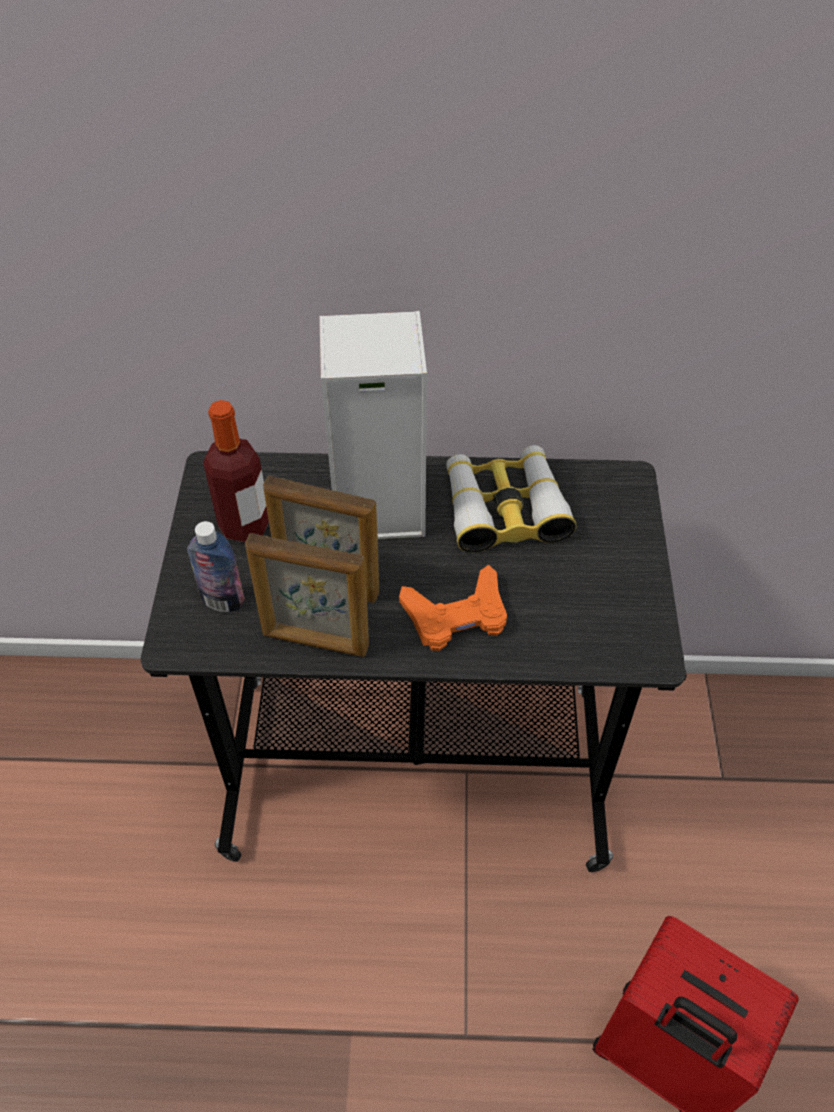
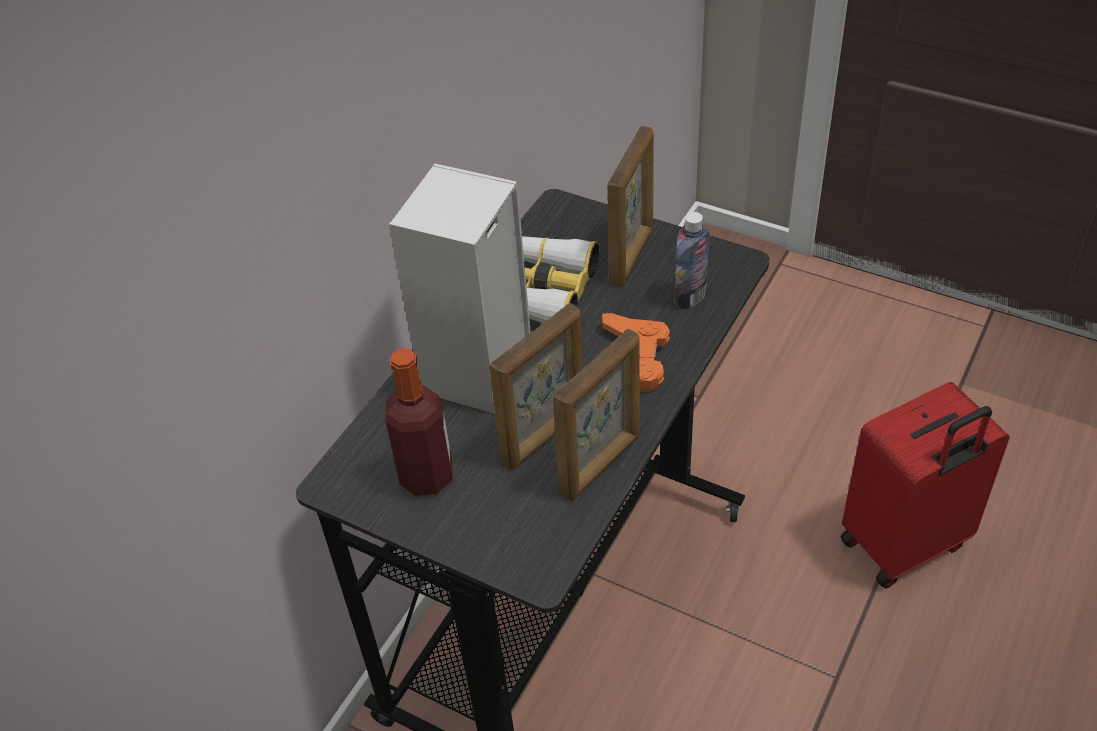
camera: 60 degrees left, 5 degrees down
(223, 601) = (511, 520): bottle -> bottle (690, 297)
(600, 563) = (632, 256): none -> picture frame

